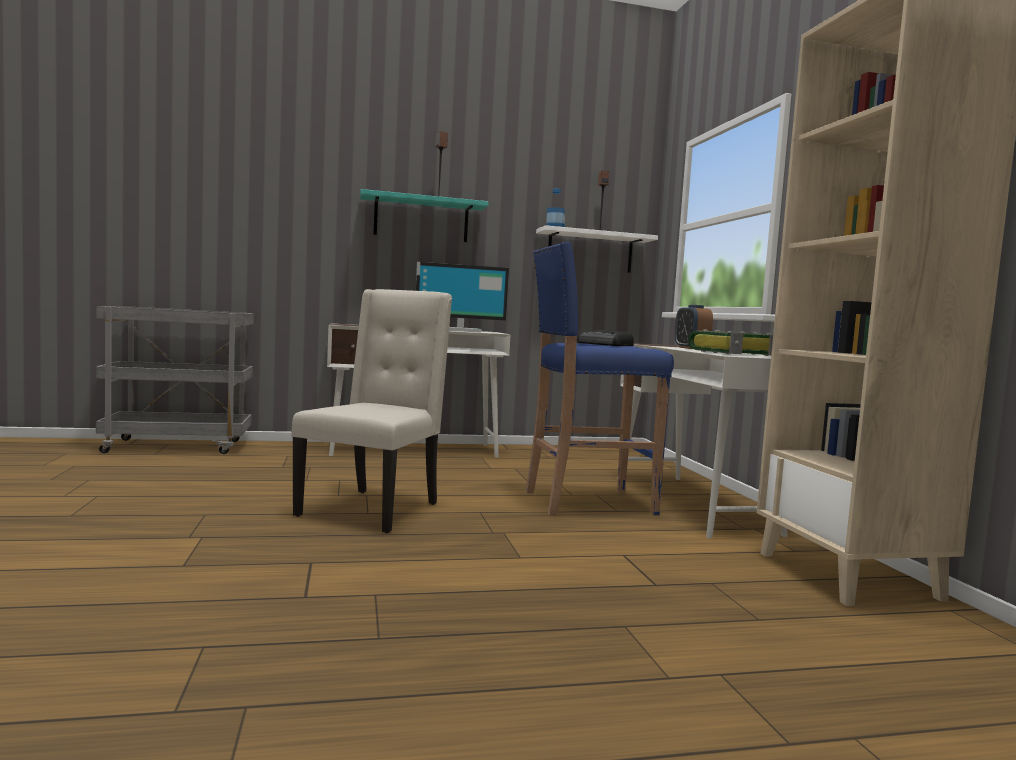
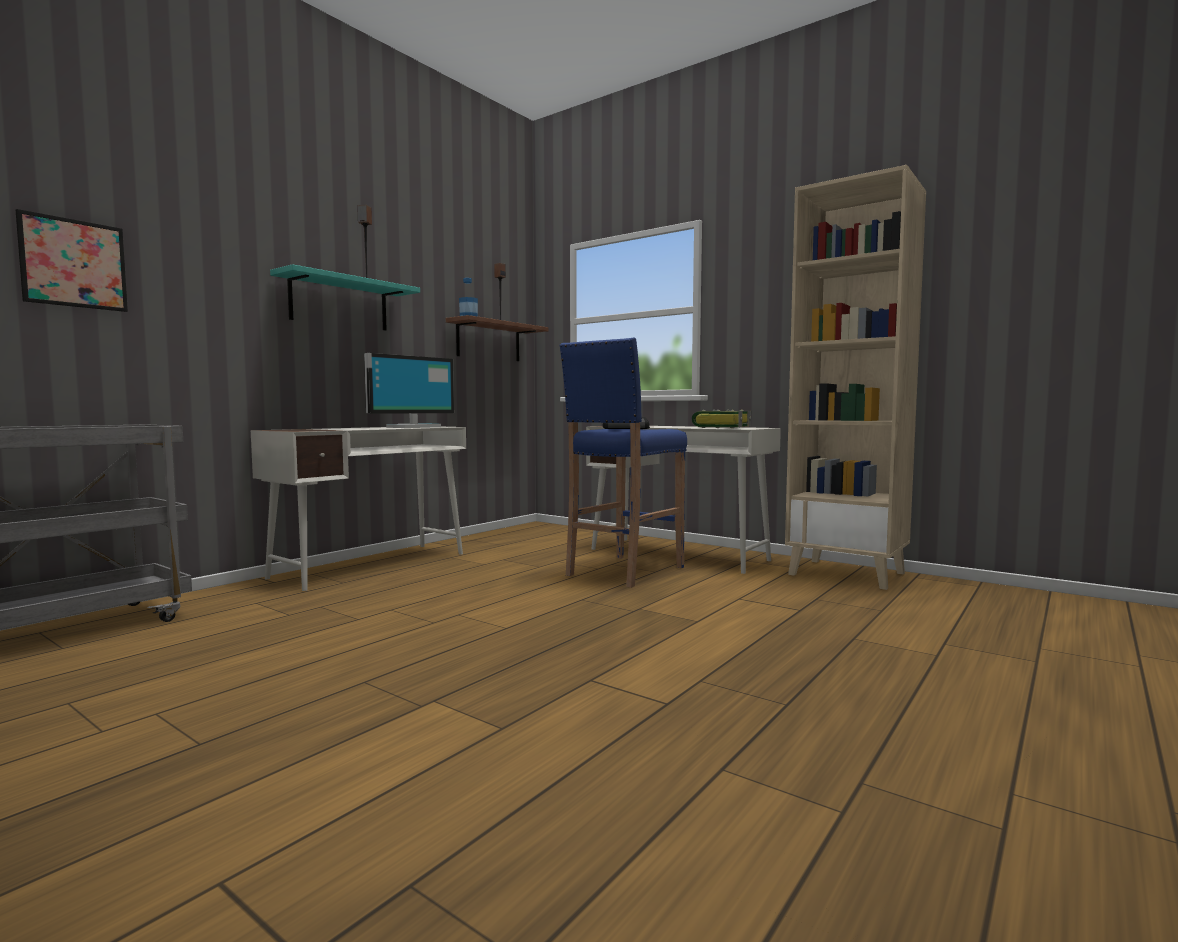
camera: 40 degrees left, 0 degrees up
(219, 200) = (74, 263): none -> picture
(372, 509) = (501, 624): beige chair -> none
(590, 251) = (488, 341): white shelf -> brown shelf
(691, 348) = (662, 426): alarm clock -> none

